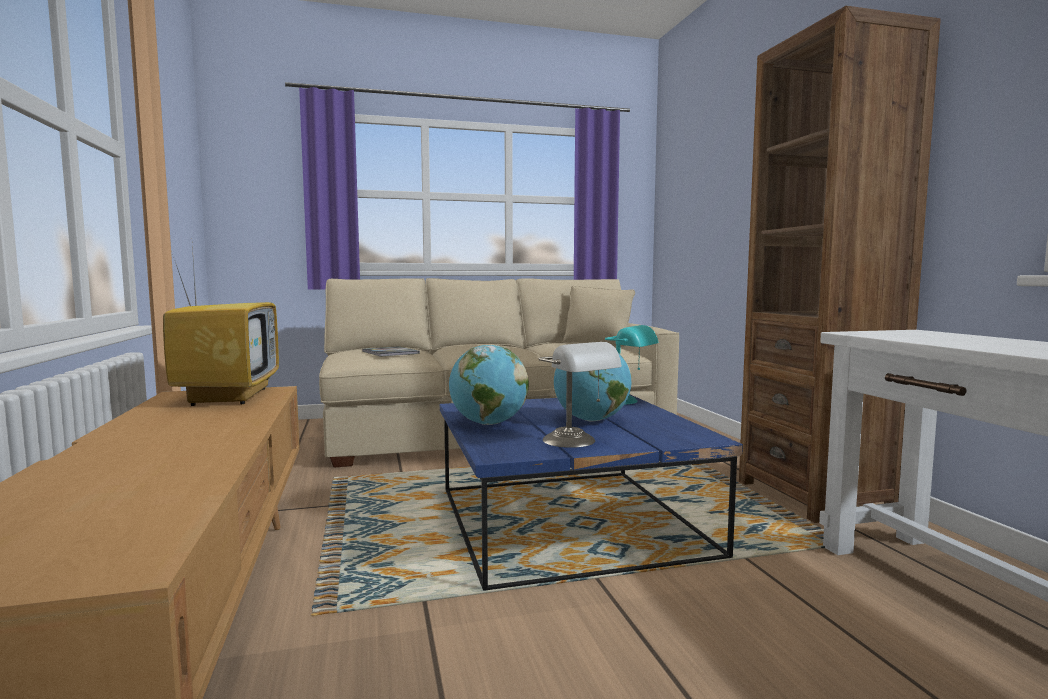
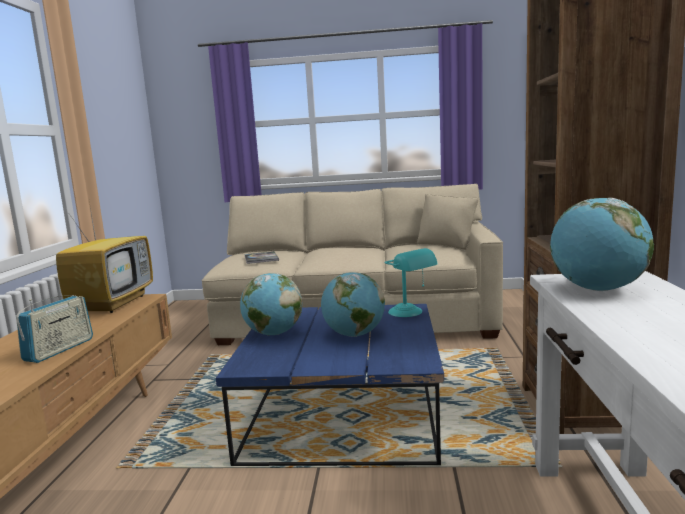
camera: 20 degrees right, 5 degrees up
(224, 440) = (59, 350): none -> radio
(577, 442) = (312, 360): white table lamp -> none
(916, 336) = (598, 290): none -> globe

